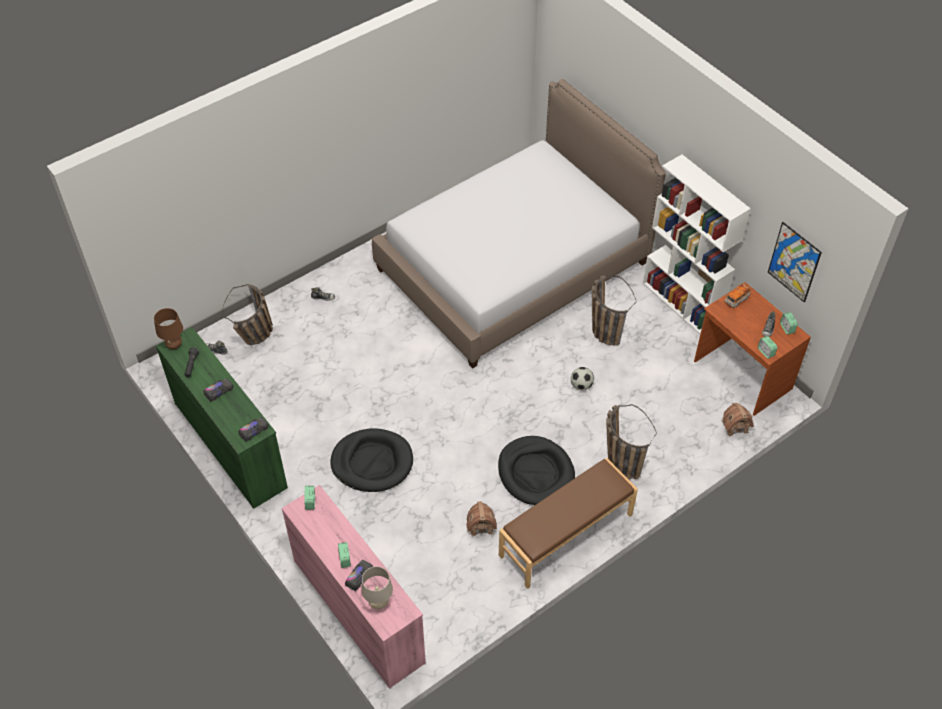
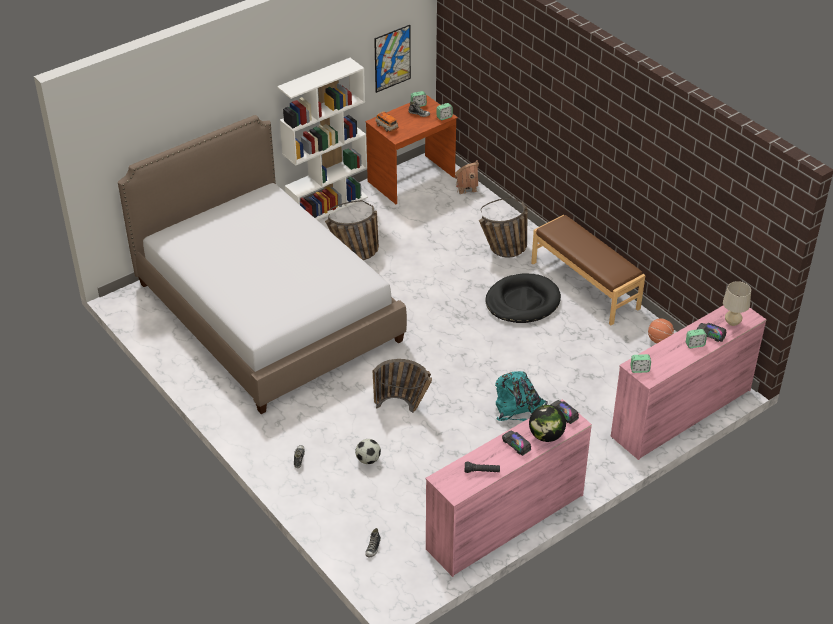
camera: 90 degrees left, 10 degrees down
(174, 345) = (454, 489): brown table lamp -> none
(228, 416) = (546, 436): none -> globe
(230, 444) = (504, 521): green dresser -> pink dresser
(256, 338) = (356, 512): basket -> basket (404, 407)
(372, 462) = (519, 409): black dog bed -> turquoise backpack
(474, 603) = (659, 340): none -> basketball
(481, 526) = (582, 336): toy house -> none
(581, 385) = (423, 271): football -> football (368, 459)

